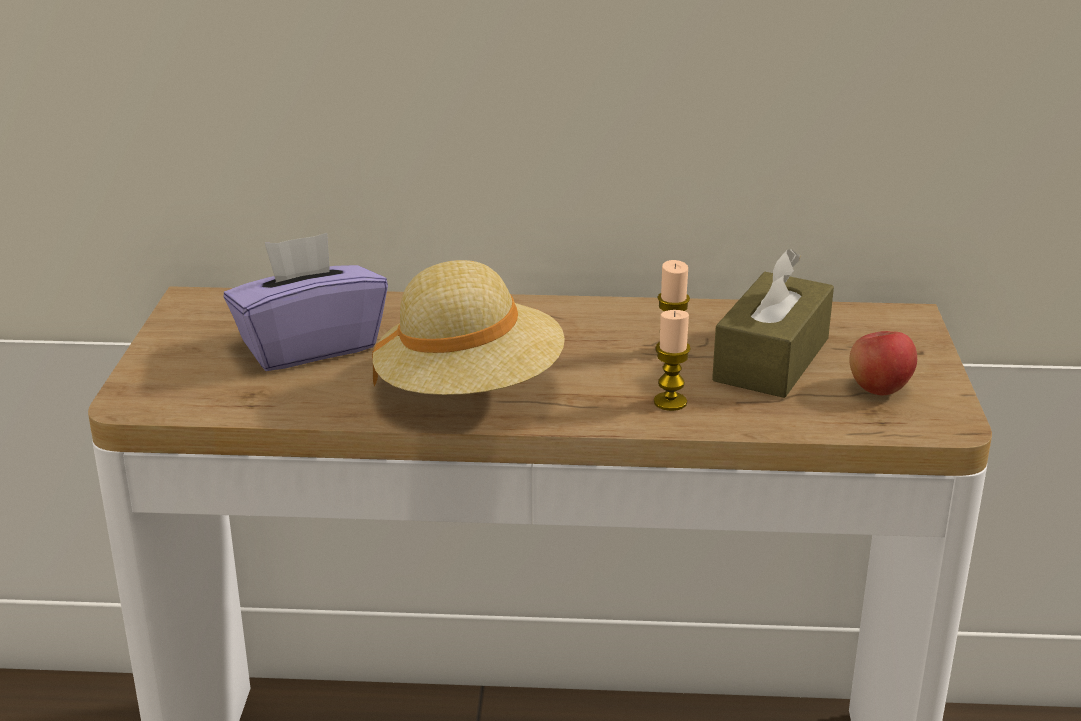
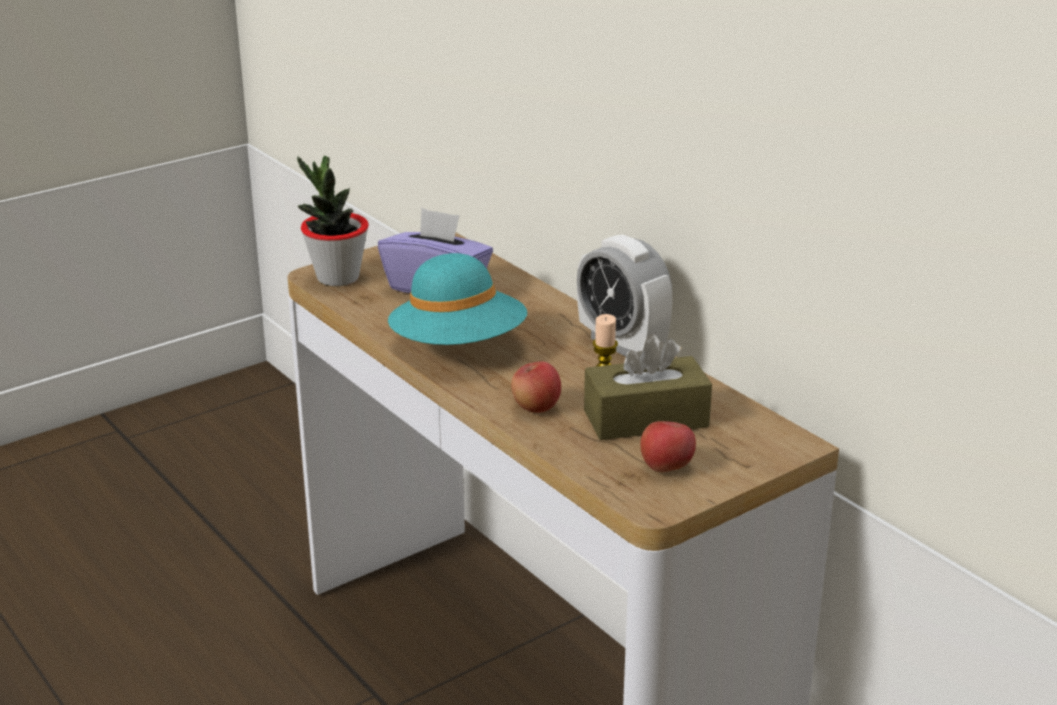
camera: 50 degrees right, 0 degrees up
(168, 392) = (337, 278): none -> potted plant
(470, 389) = (458, 347): beige hat -> turquoise hat
(604, 310) = (622, 344): none -> alarm clock
(670, 402) = (536, 407): candle -> apple

